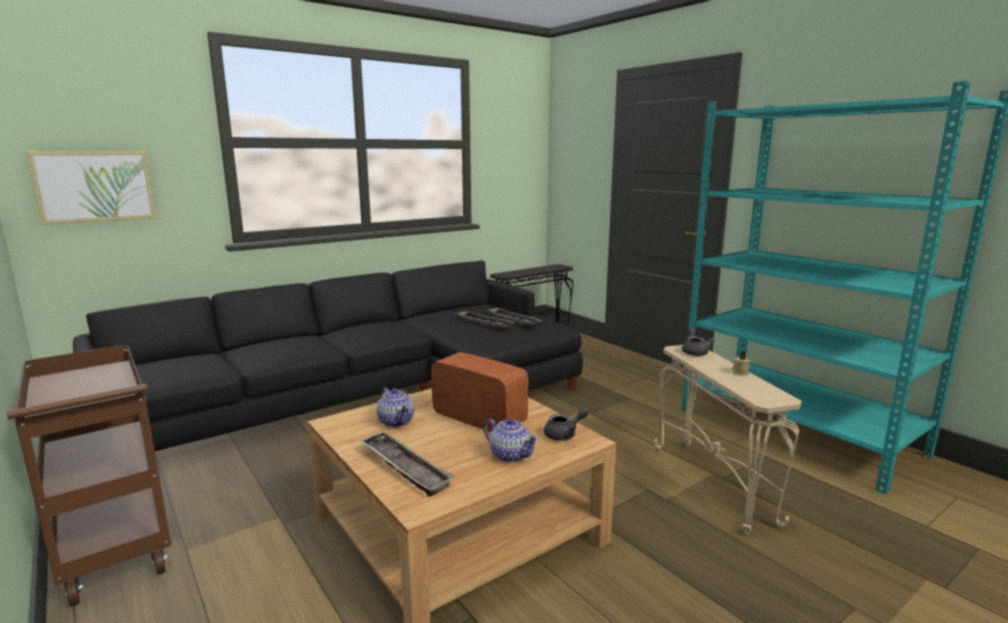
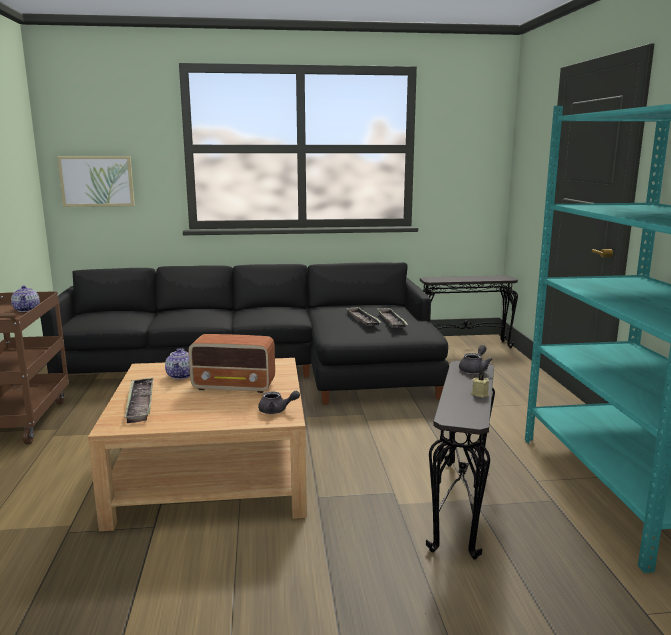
camera: 30 degrees right, 0 degrees up
(478, 419) = (234, 386): radio -> radio turned 120 degrees clockwise
(510, 455) = (216, 413): teapot -> teapot (27, 309)
(712, 484) = (459, 506): beige side table -> black side table

